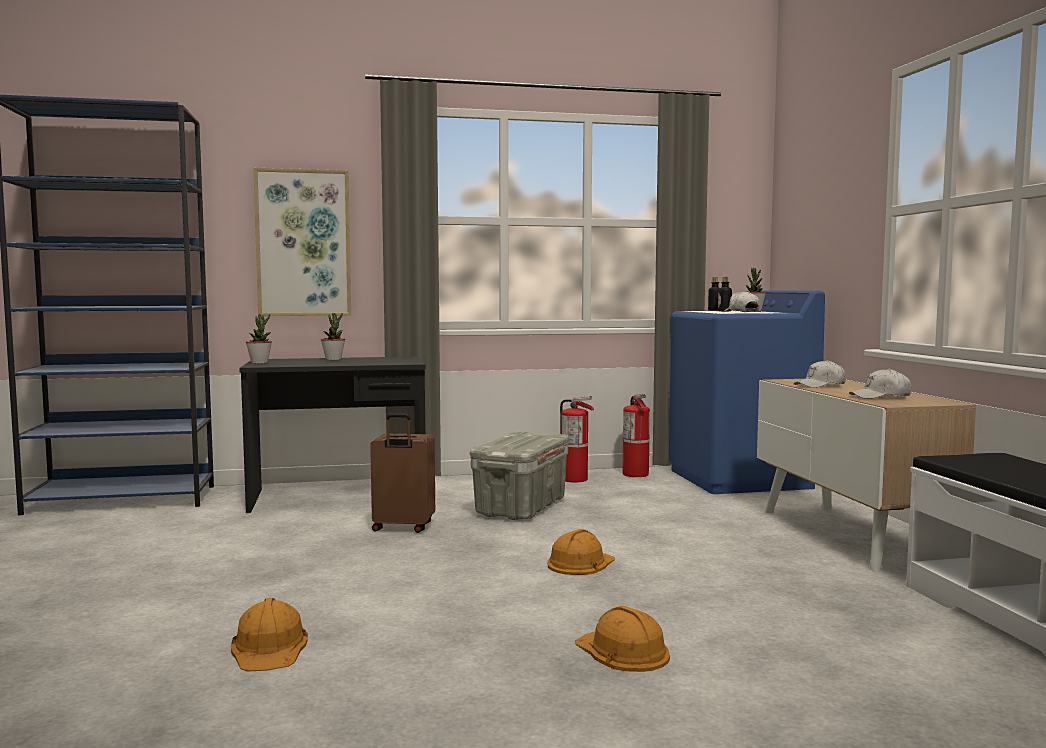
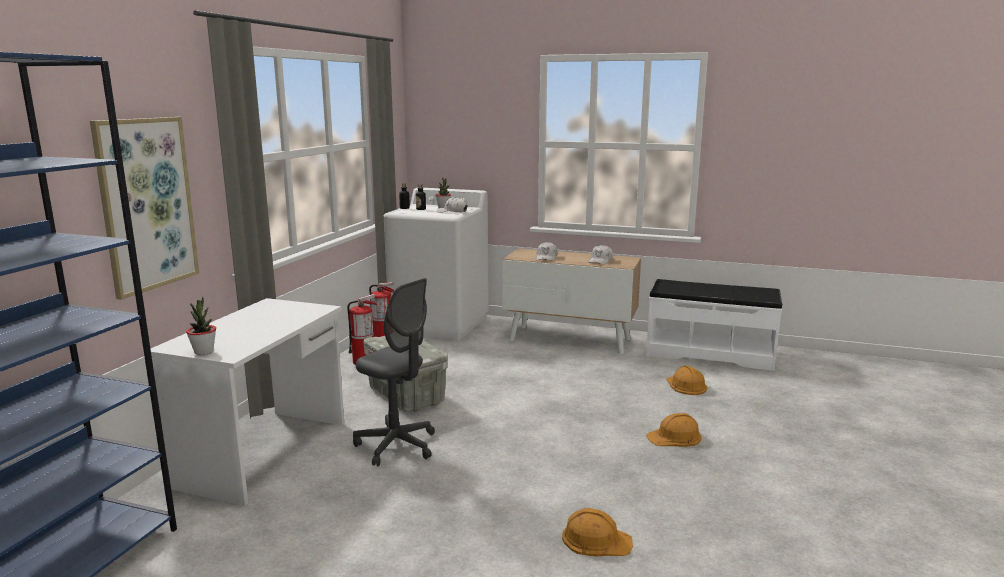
camera: 60 degrees left, 10 degrees up
(333, 359) = (233, 324): potted plant -> none
(338, 497) = (265, 453): black desk -> white desk
(403, 528) = (396, 445): brown suitcase -> grey office chair
(580, 563) = (540, 410): orange hard hat -> orange hard hat (686, 385)
(740, 479) = (440, 324): blue washing machine -> white washing machine

